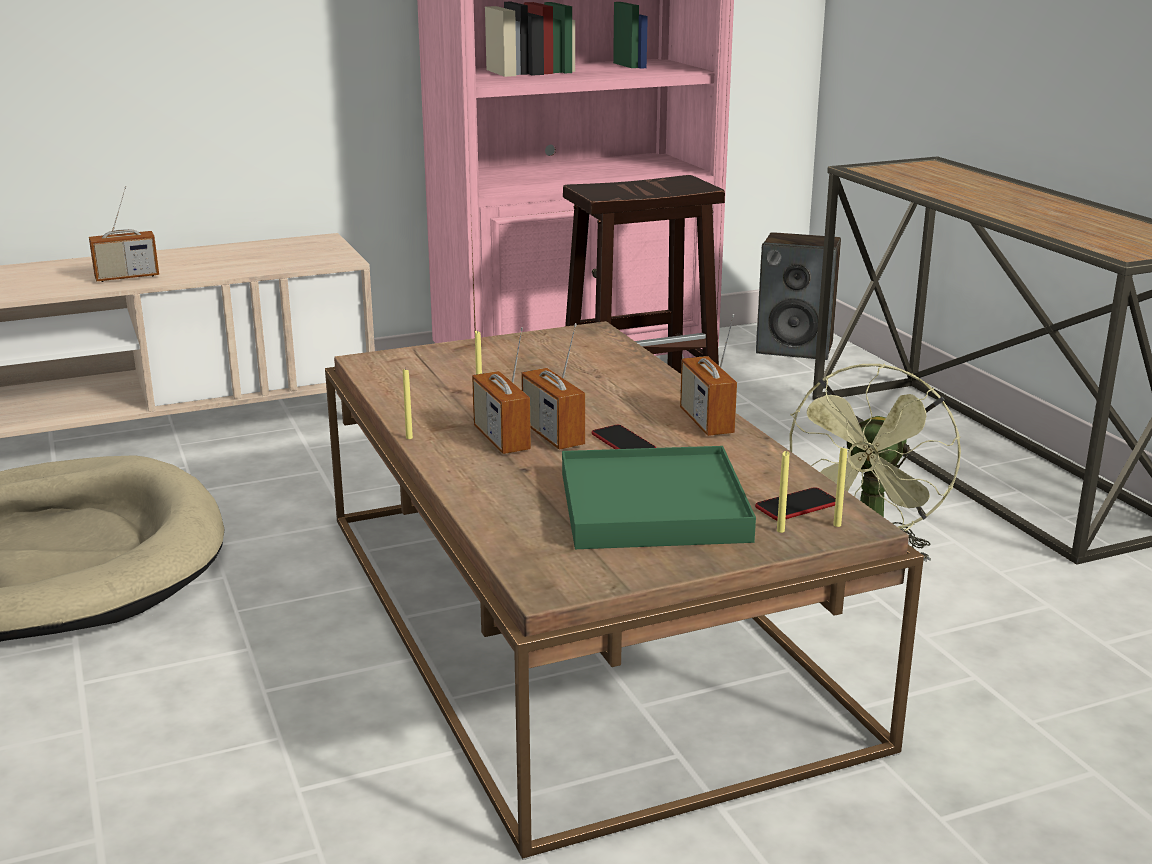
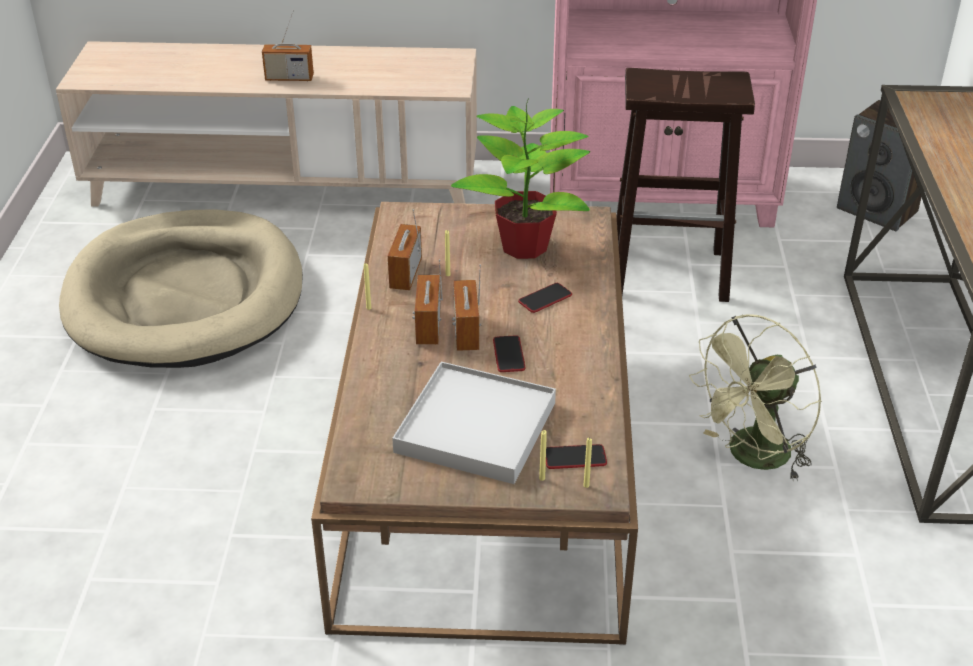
camera: 25 degrees right, 15 degrees up
(547, 361) = (526, 246): none -> potted plant
(614, 394) = (545, 298): none -> phone
(653, 507) = (476, 428): green tray -> white tray
(706, 422) = (587, 349): radio -> radio (405, 274)

